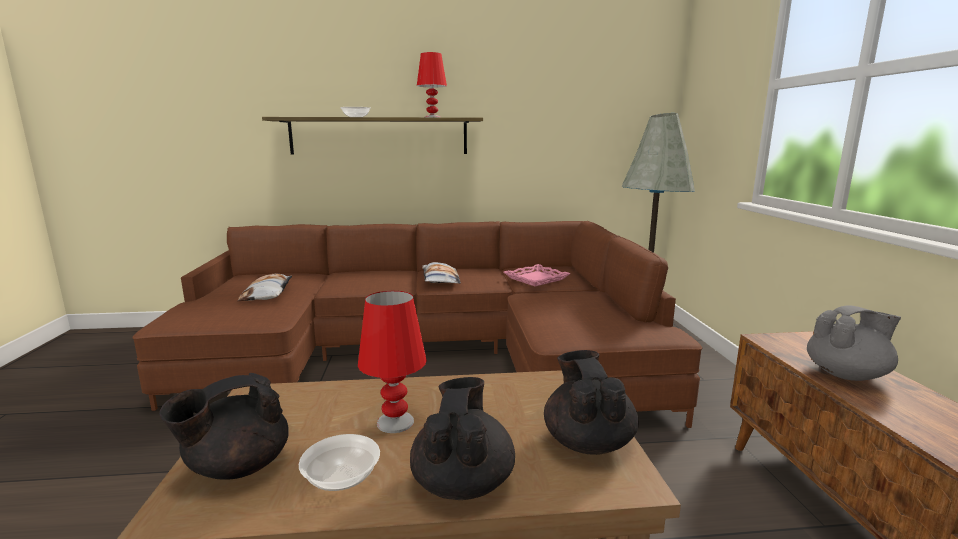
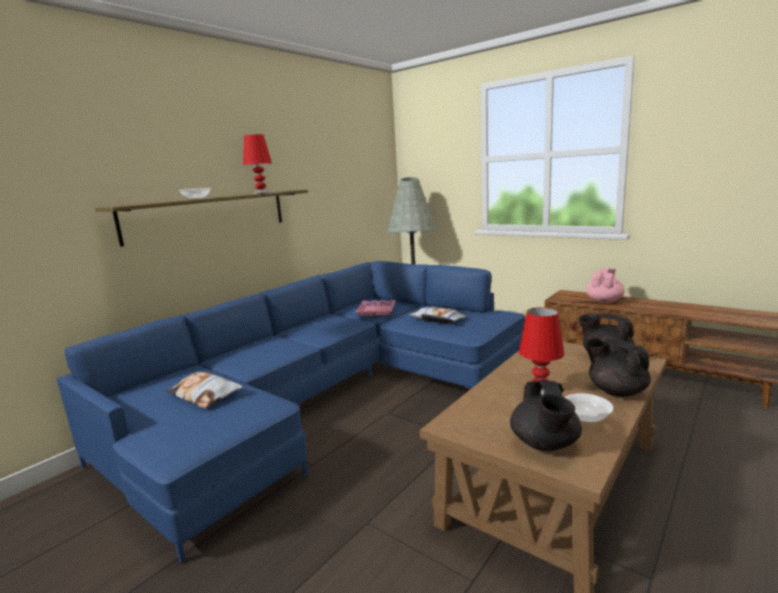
camera: 45 degrees left, 0 degrees up
(431, 353) = (328, 396): brown sofa -> blue sofa
(440, 279) = (316, 332): pillow -> pillow (438, 320)
(847, 374) = (604, 301): grey teapot -> pink teapot

